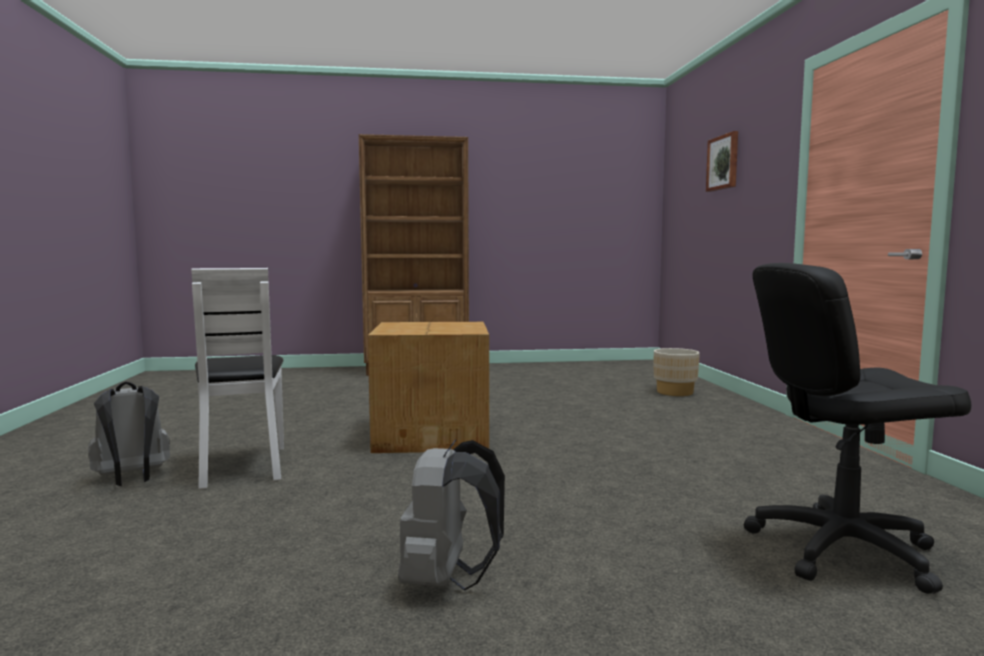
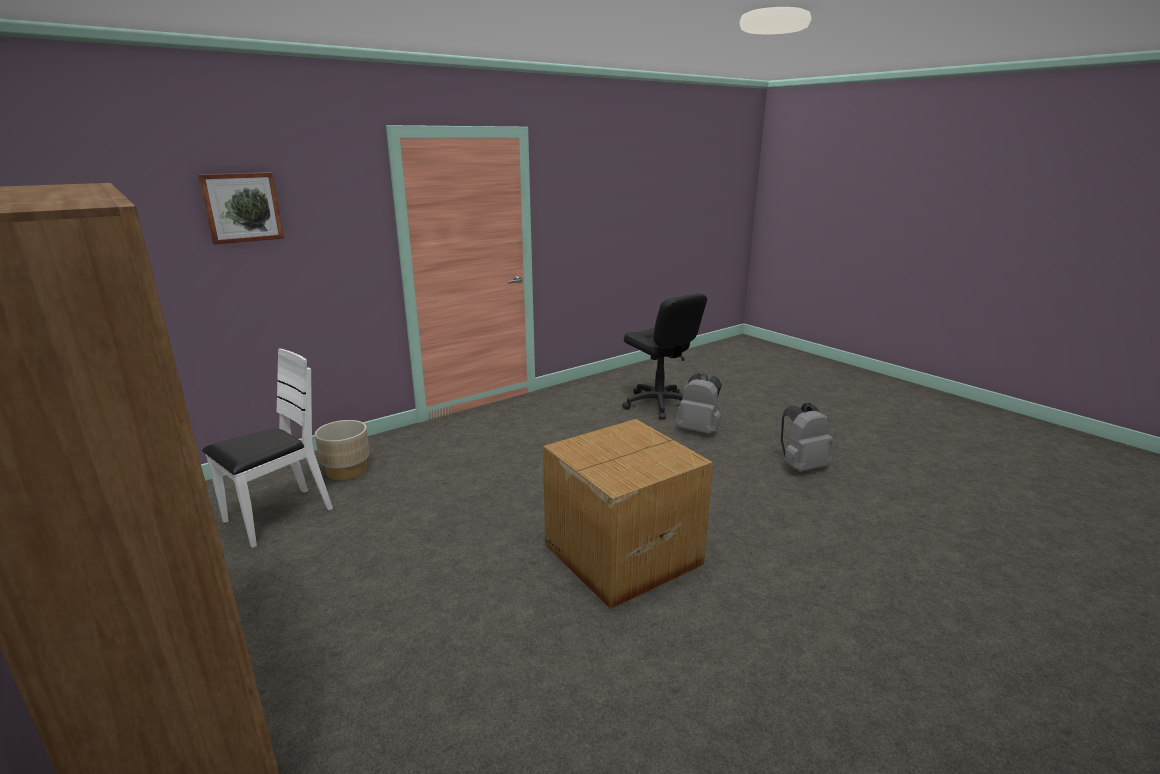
camera: 120 degrees left, 15 degrees up
(132, 479) = (929, 666): grey backpack -> grey backpack (699, 430)
(242, 466) = (818, 618): white chair -> white chair (278, 516)

